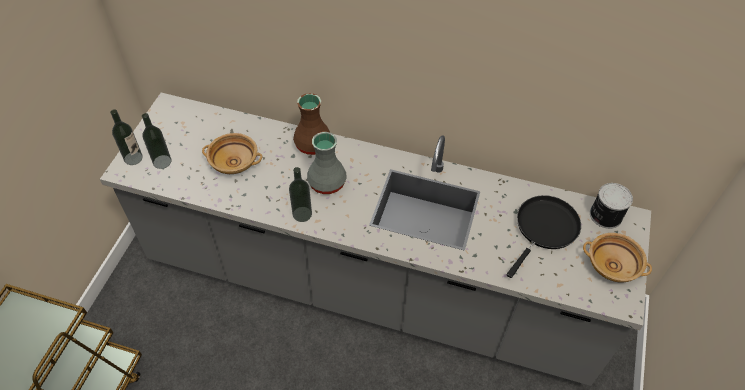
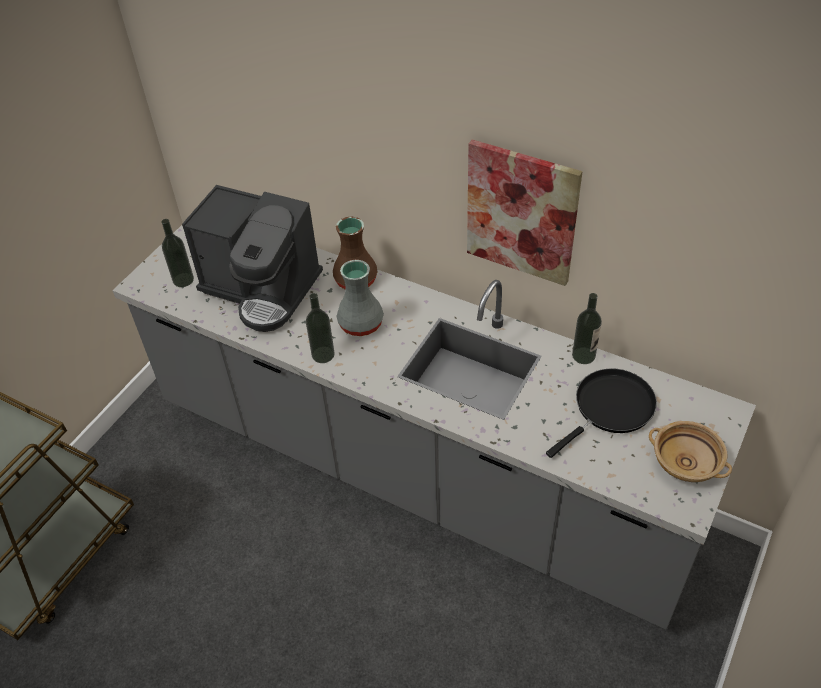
camera: 15 degrees right, 5 degrees down
(133, 158) = (153, 272): bottle -> bottle (583, 355)
(234, 162) = (262, 289): beige bowl -> coffee machine
(462, 79) = (521, 212): none -> picture
(605, 215) = (692, 402): can -> none

